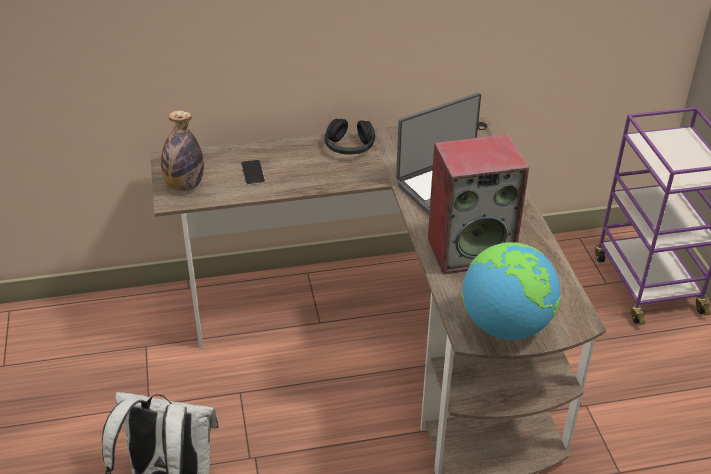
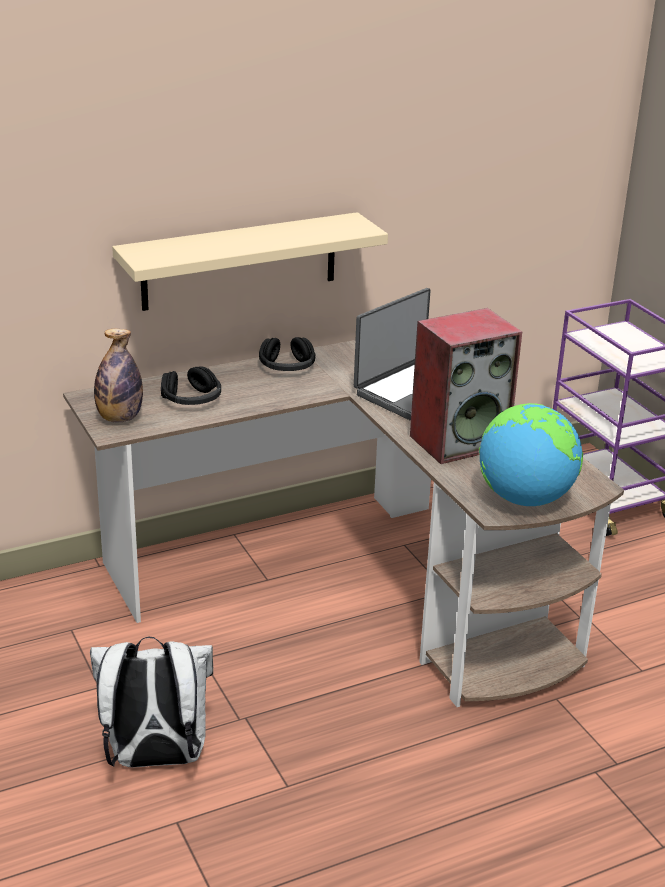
camera: 15 degrees left, 10 degrees down
(253, 173) = (192, 399): phone -> black headphones
(312, 50) = (240, 261): none -> beige shelf

